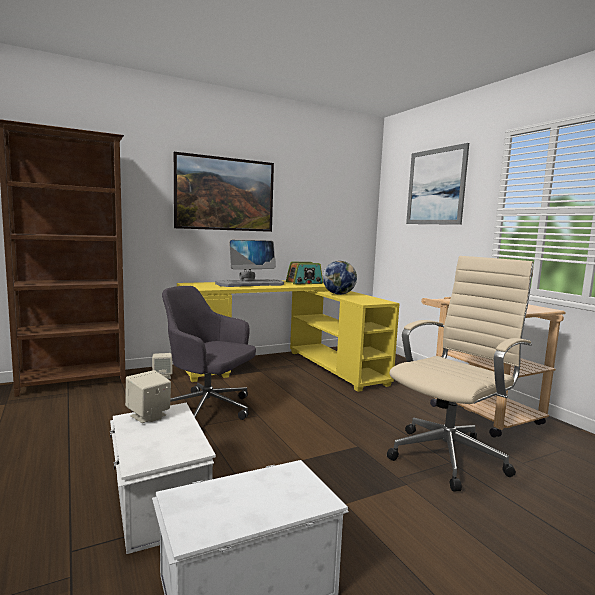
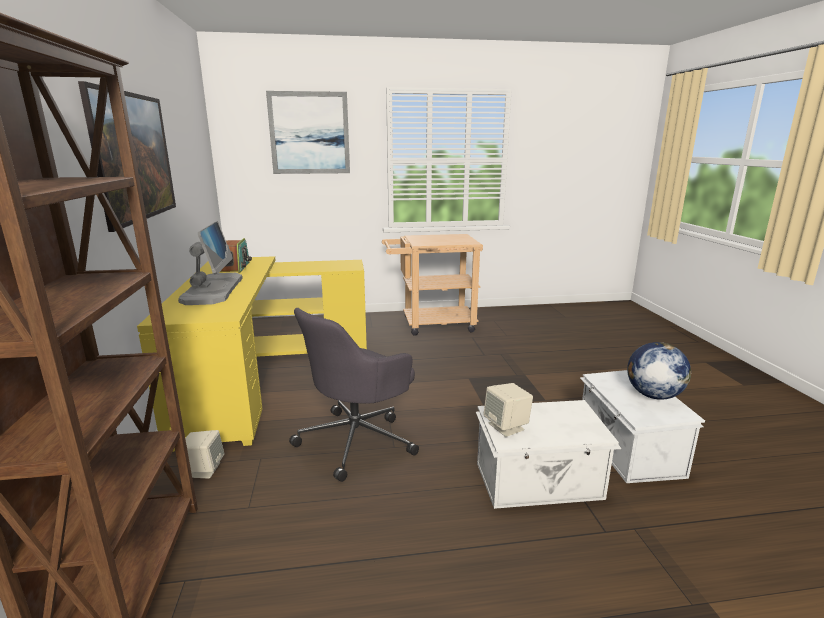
camera: 70 degrees left, 10 degrees up
(338, 294) = (295, 268): globe -> globe (653, 395)
(450, 456) = (492, 351): beige office chair -> none

